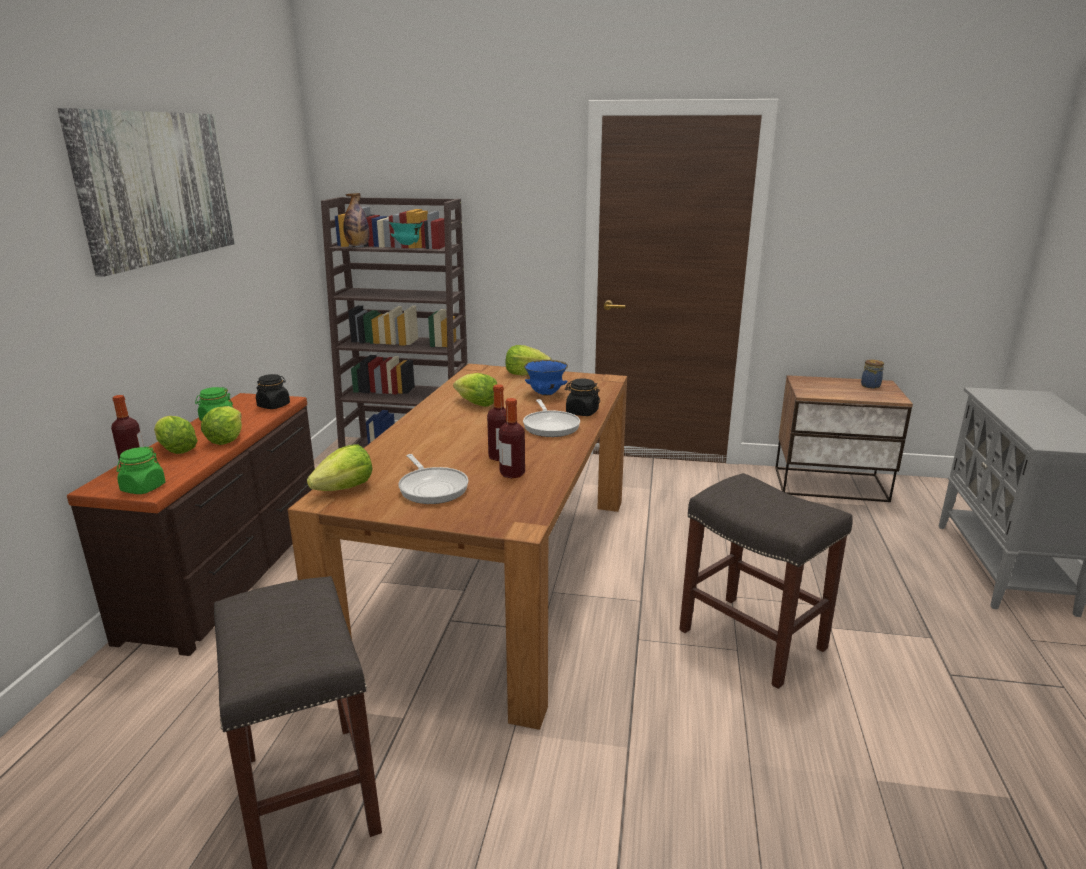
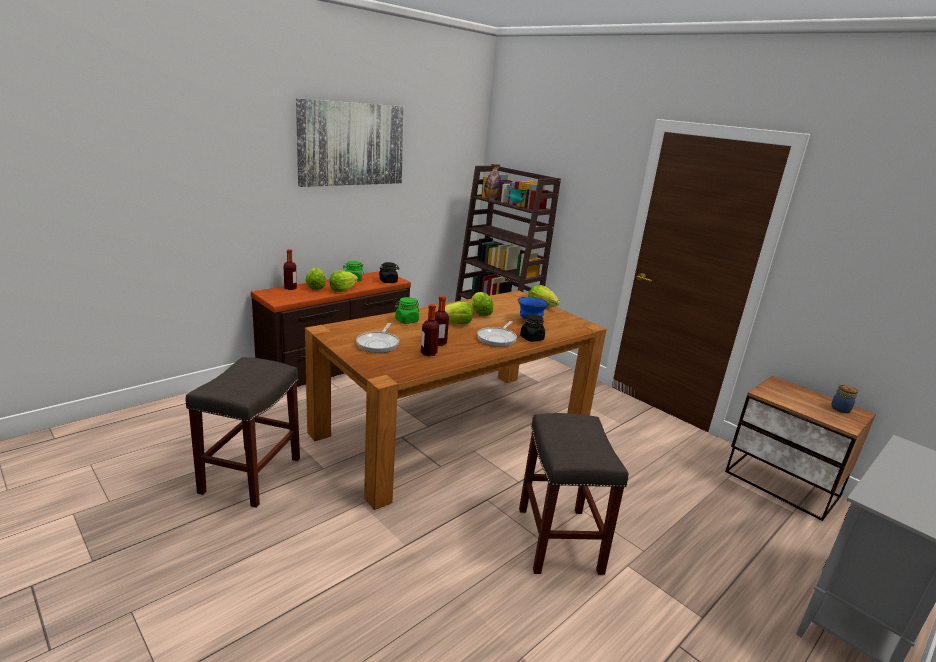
camera: 35 degrees right, 0 degrees up
(143, 488) = (278, 299): green jar -> green jar (406, 321)
(345, 488) = (341, 328): lettuce -> lettuce (456, 324)

